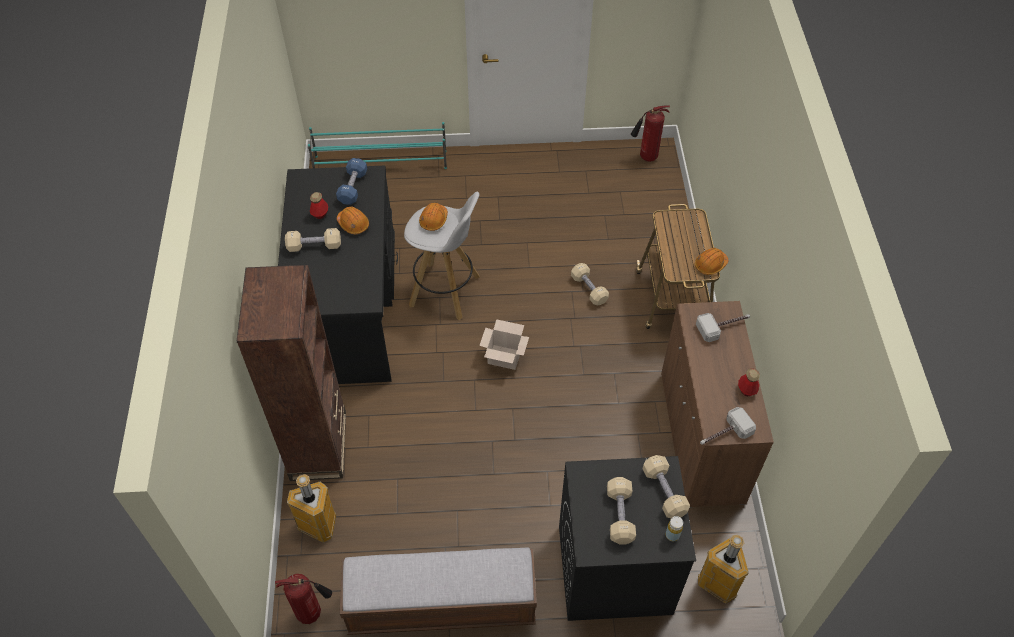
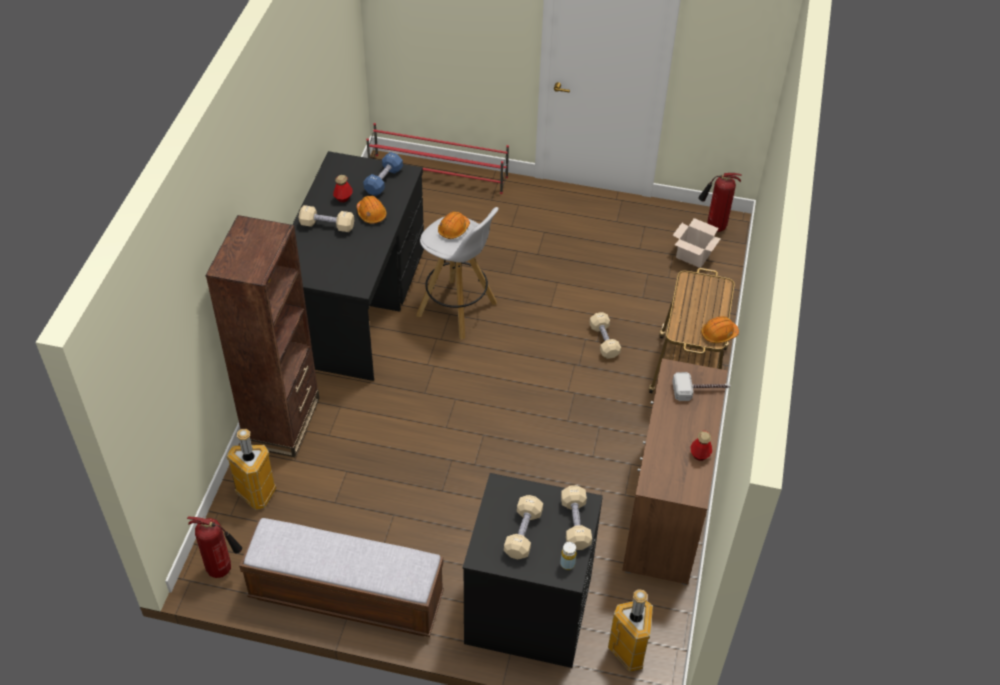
camera: 15 degrees right, 5 degrees down
(381, 162) = (438, 174): turquoise shoe rack -> red shoe rack
(503, 357) = (492, 385): cardboard box -> cardboard box (692, 256)
(723, 434) = (659, 489): hammer -> none

